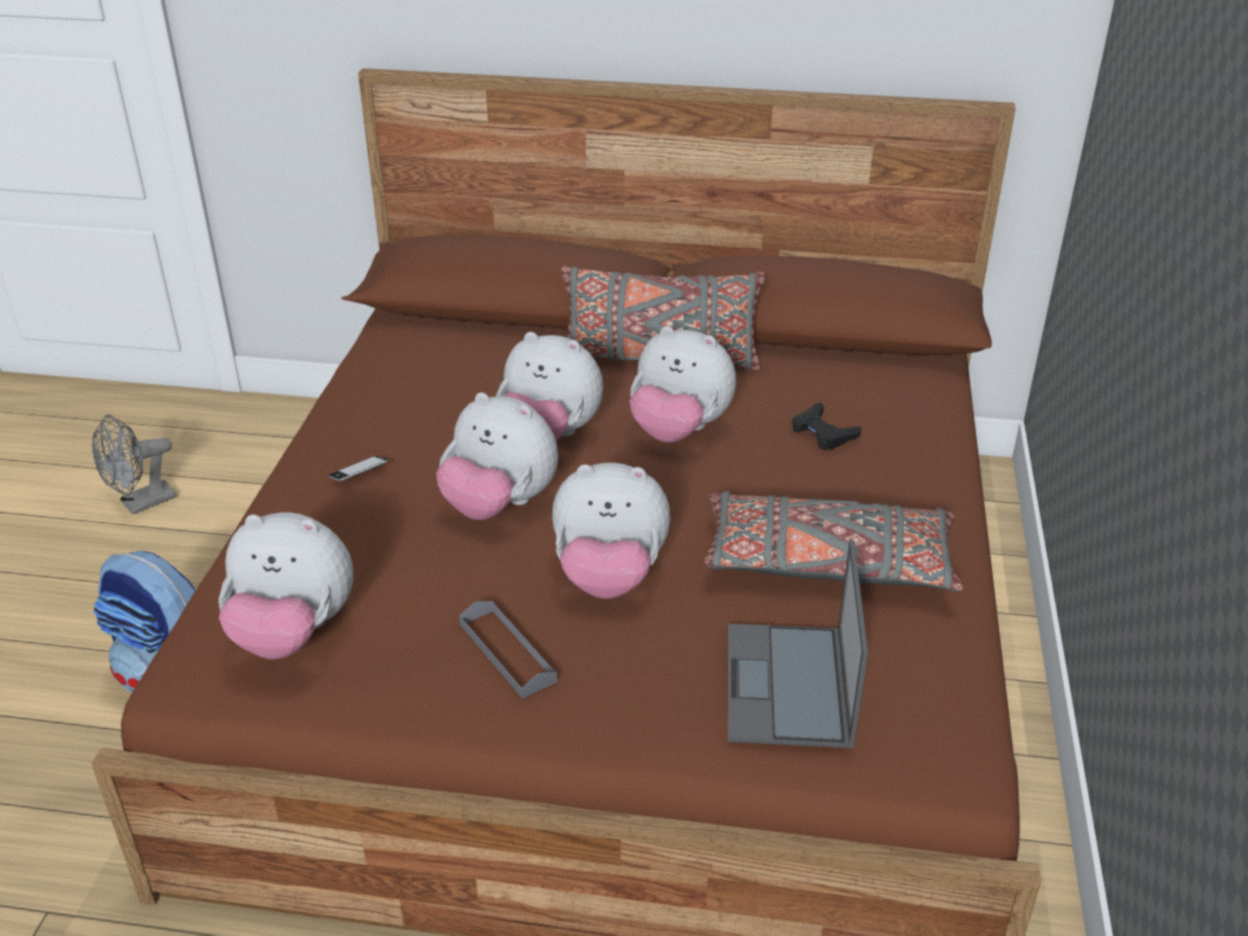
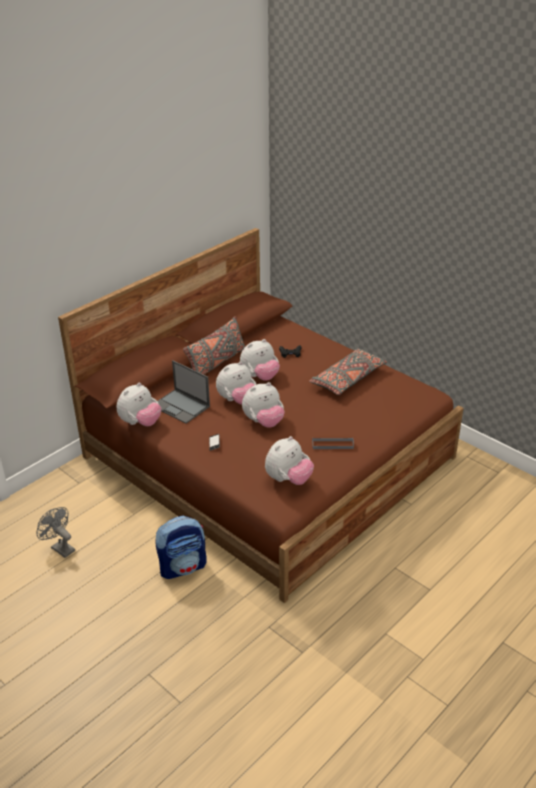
camera: 55 degrees left, 0 degrees up
(141, 504) = (60, 548): grey fan -> grey fan turned 135 degrees clockwise
(609, 577) = (316, 416): plush toy -> plush toy (140, 423)
(788, 686) = (388, 405): laptop -> laptop (181, 406)

